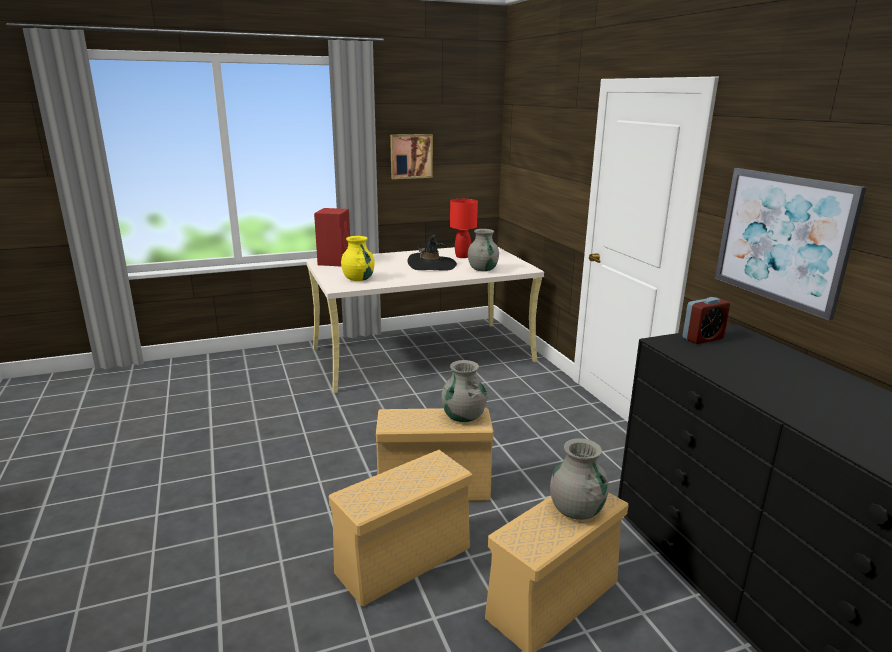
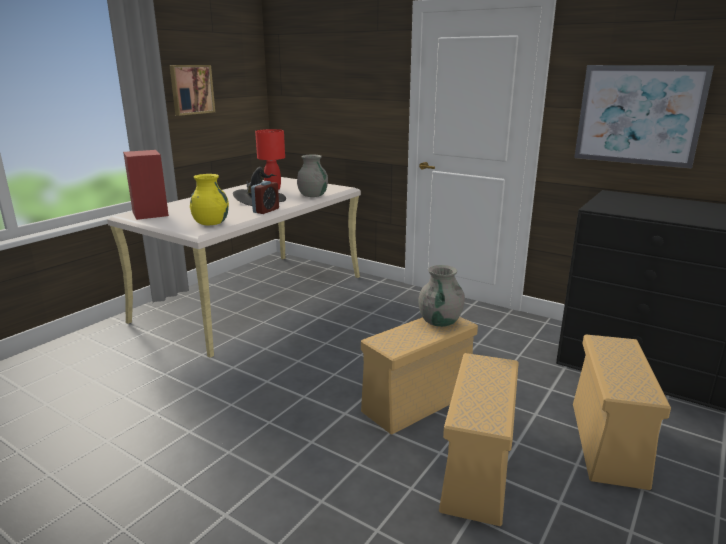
camera: 35 degrees left, 0 degrees up
(576, 509) = (621, 356): grey vase -> none
(702, 338) = (609, 201): alarm clock -> alarm clock (266, 210)

